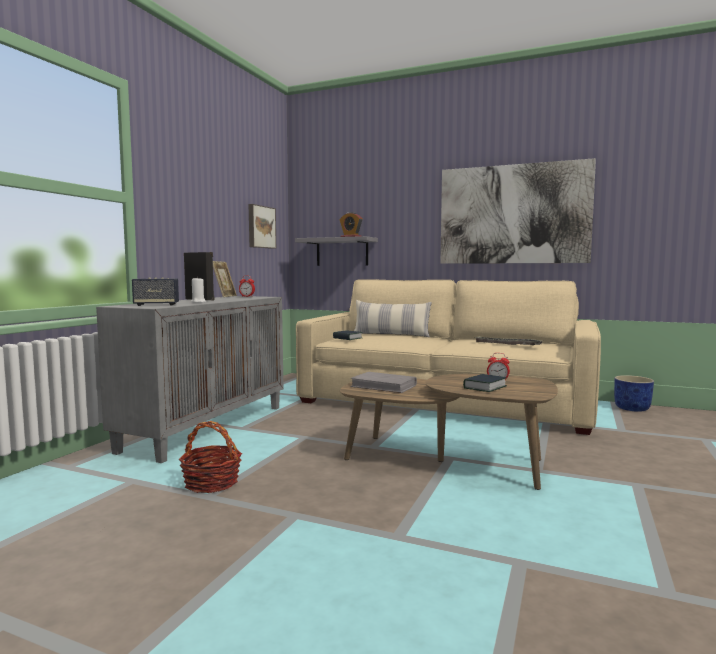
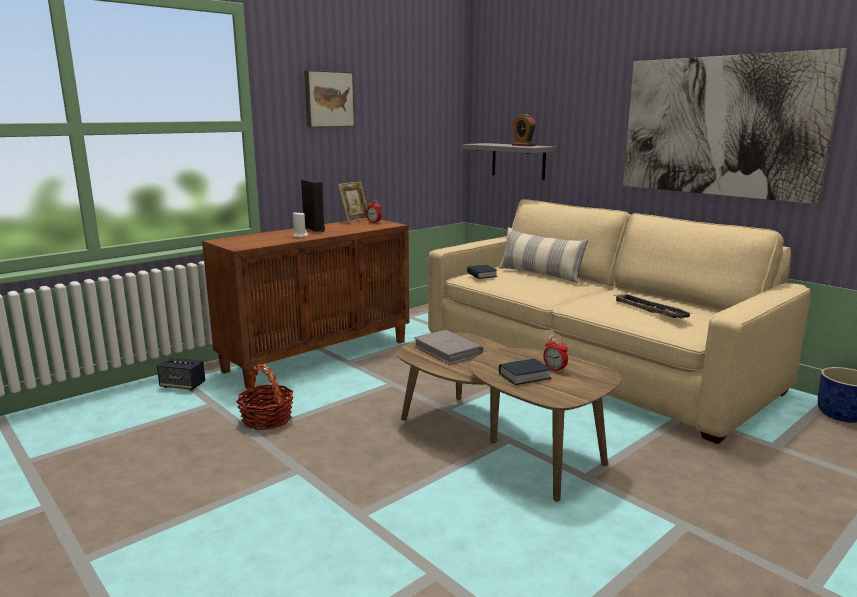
camera: 25 degrees right, 10 degrees up
(156, 305) = (252, 241): speaker -> speaker (182, 386)
(207, 427) = (318, 355): grey cabinet -> brown cabinet
(260, 227) = (422, 132): picture -> picture (328, 99)

